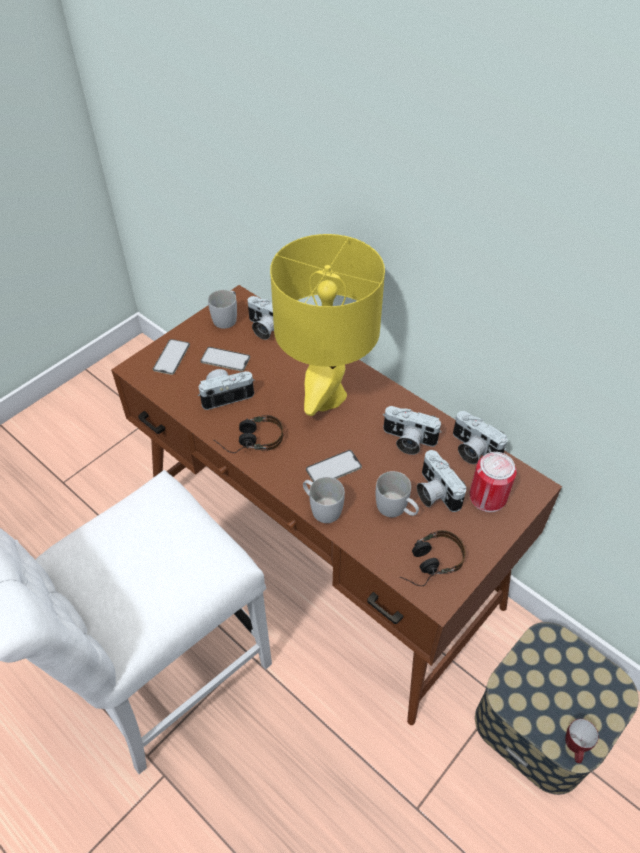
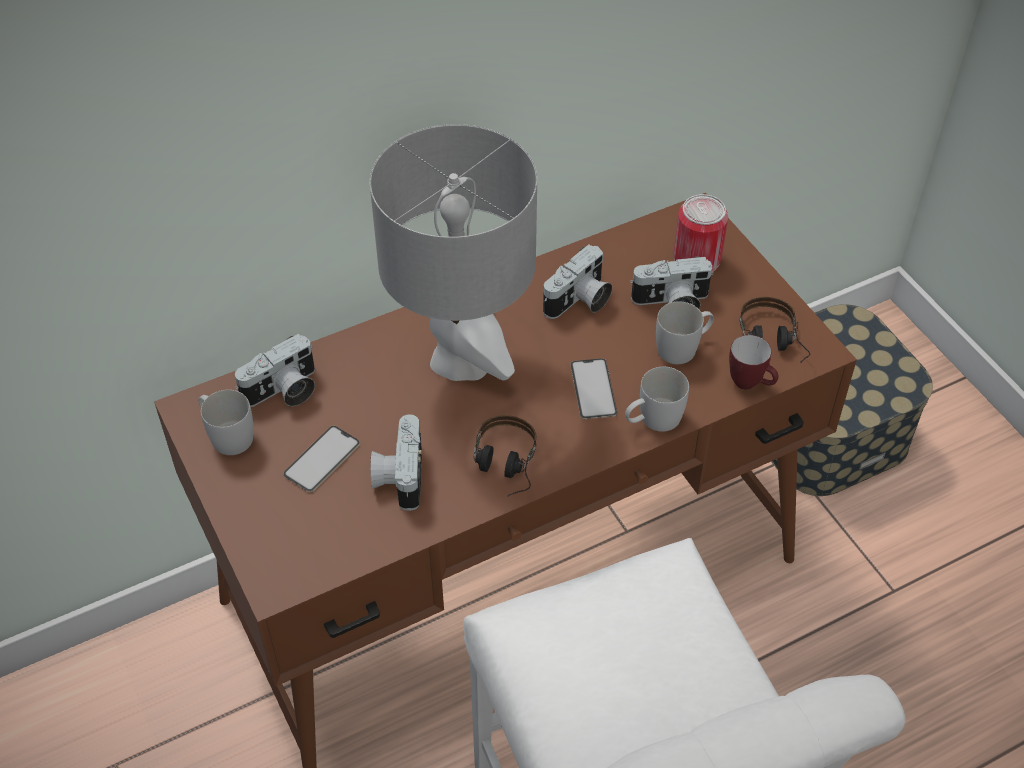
camera: 70 degrees left, 0 degrees up
(171, 357) = (276, 529): phone -> none
(326, 396) = (461, 360): yellow table lamp -> grey table lamp
(472, 450) = (621, 247): camera -> none
(574, 748) = (906, 384): mug -> mug (750, 384)

